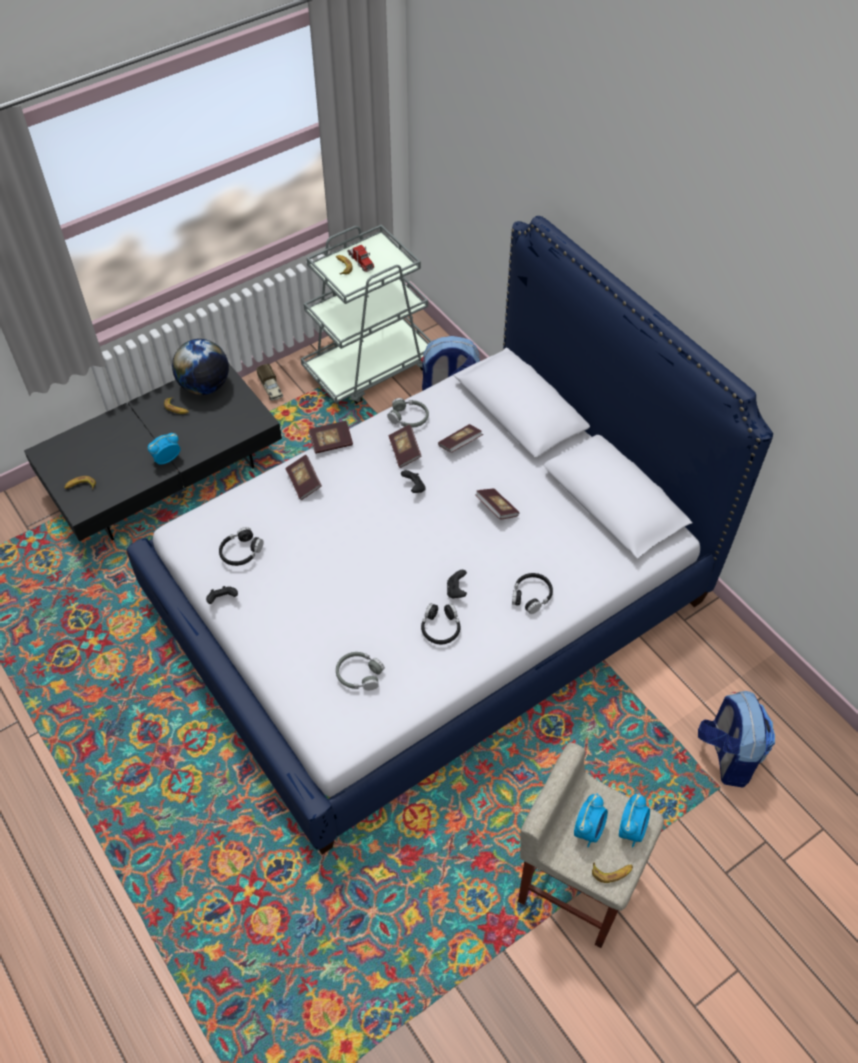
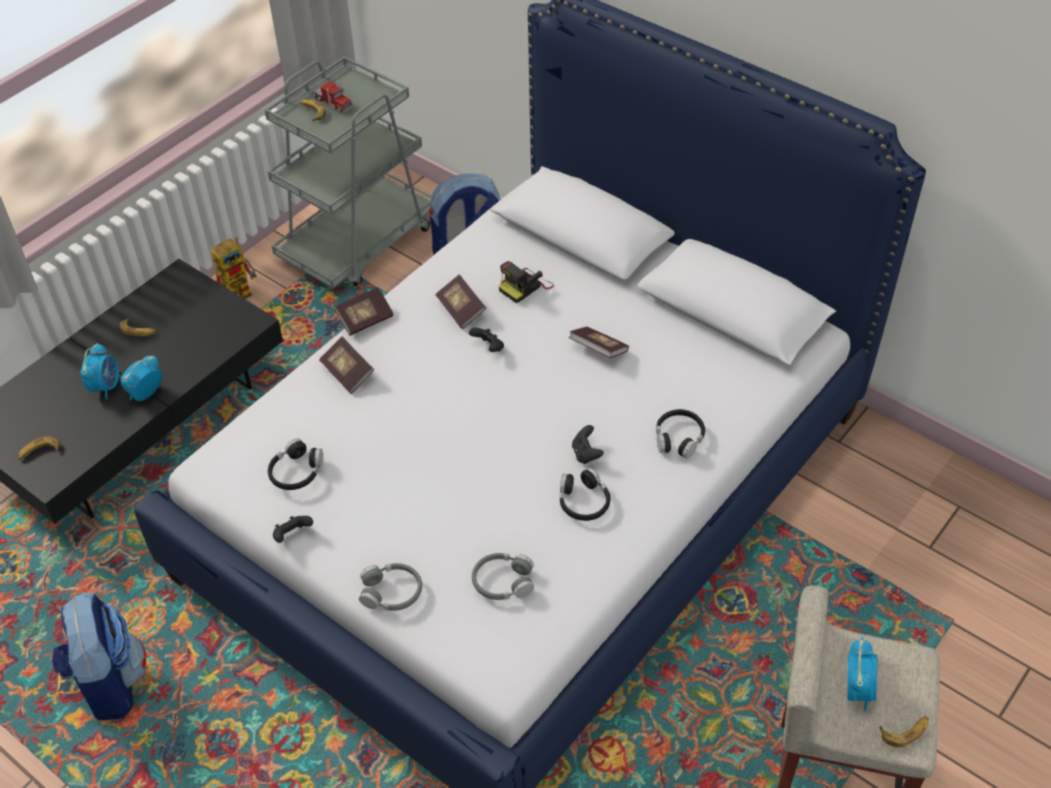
camera: 15 degrees left, 5 degrees down
(205, 386) = (166, 297): globe -> none
(271, 389) = (241, 292): toy truck -> toy robot
(409, 418) = (451, 270): grey headphones -> grey headphones (391, 592)
(460, 444) = (525, 286): book -> camera
(631, 829) = (907, 675): alarm clock -> alarm clock (106, 386)
(727, 755) = (947, 581): backpack -> backpack (109, 682)

